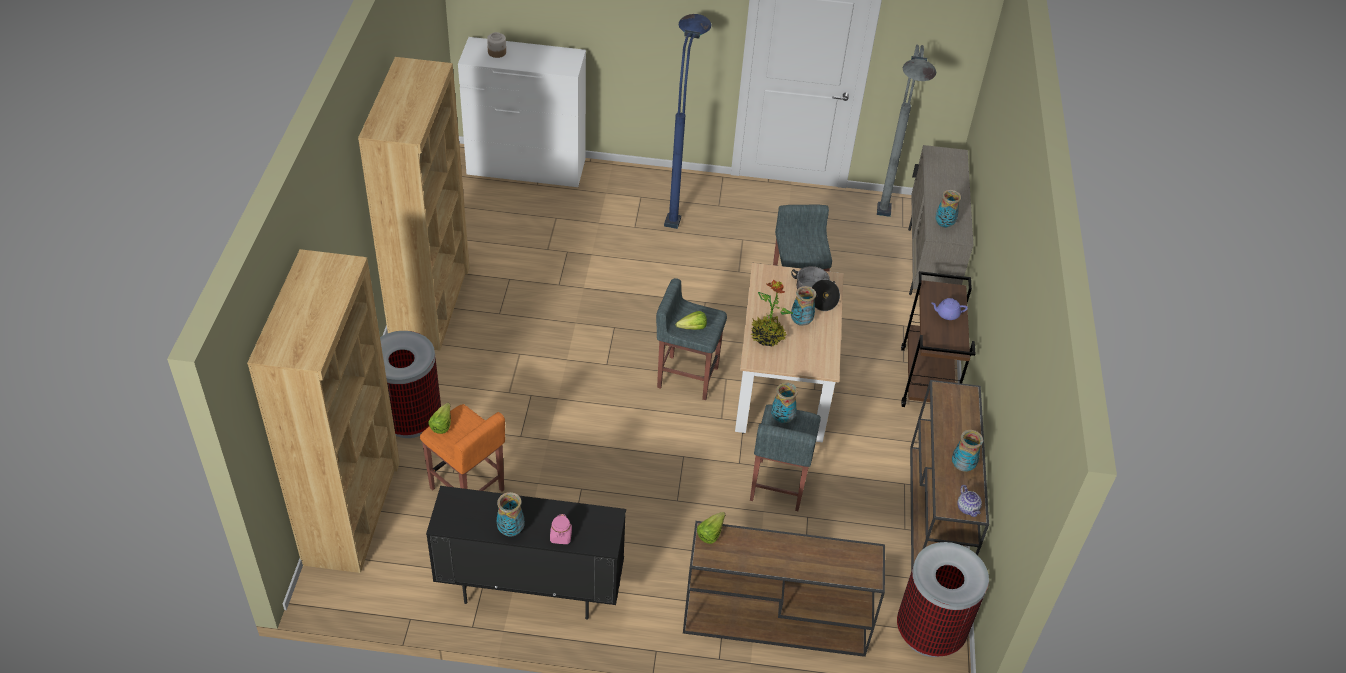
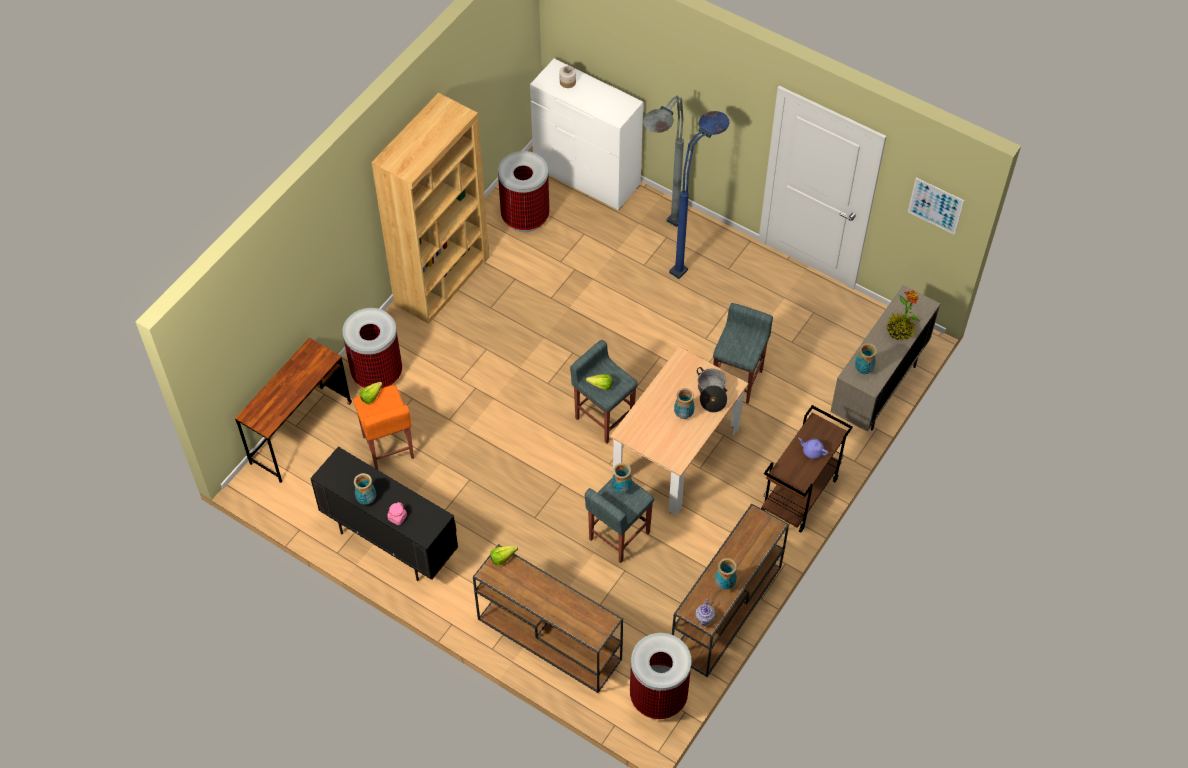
camera: 30 degrees right, 10 degrees up
(352, 511) = (301, 433): brown bookcase -> brown desk
(485, 220) = (525, 217): none -> trash can
(767, 336) = (648, 416): potted plant -> potted plant (900, 331)
(882, 231) = (857, 343): grey floor lamp -> grey floor lamp (659, 237)
(944, 43) = (935, 206): none -> picture

